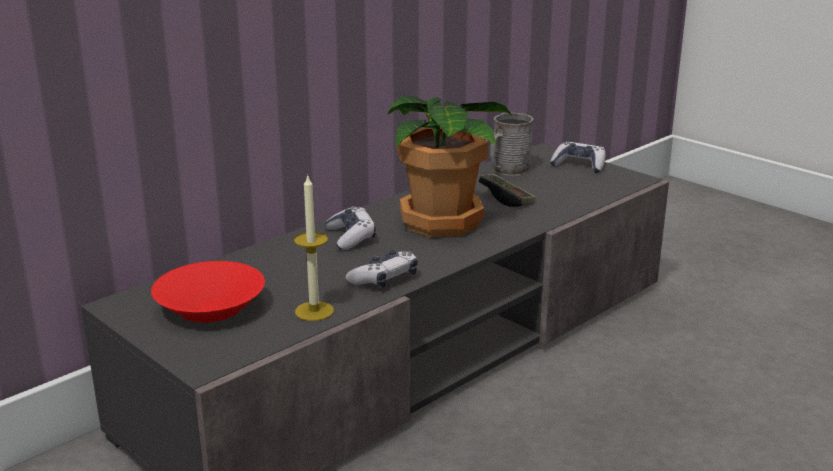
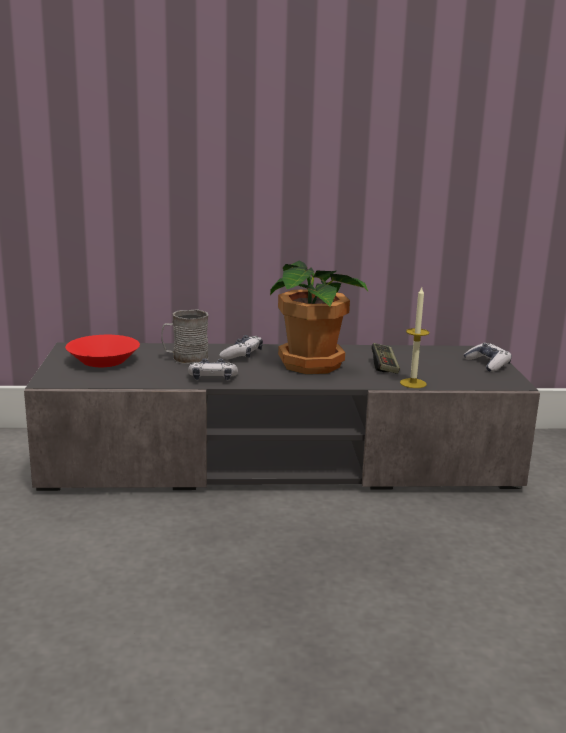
camera: 40 degrees right, 5 degrees down
(314, 311) = (144, 379): candle -> candle (413, 383)
(507, 170) = (425, 352): grey mug -> grey mug (185, 359)

